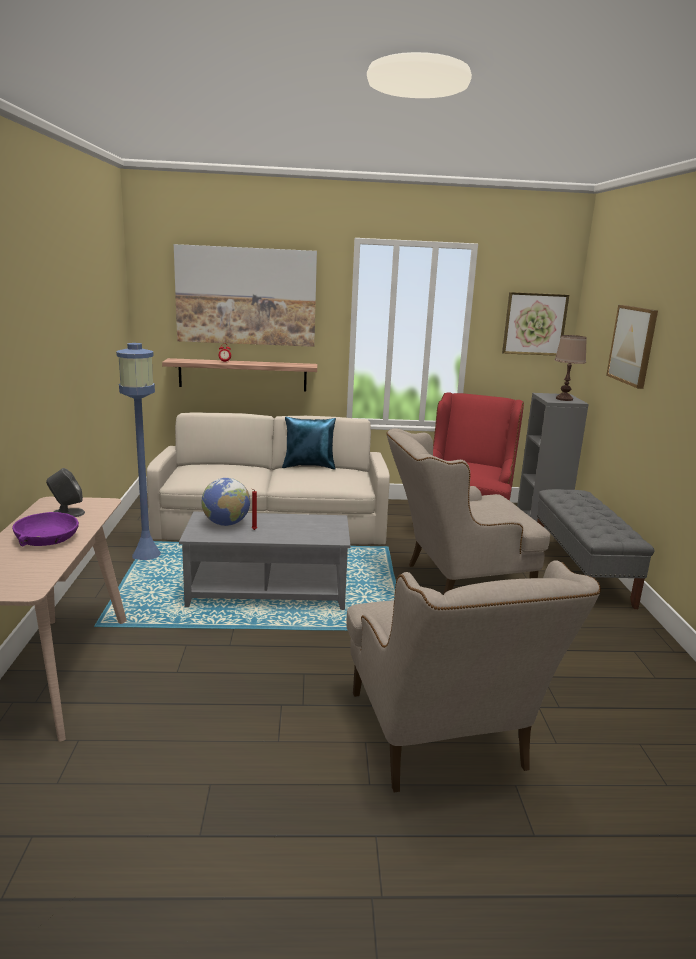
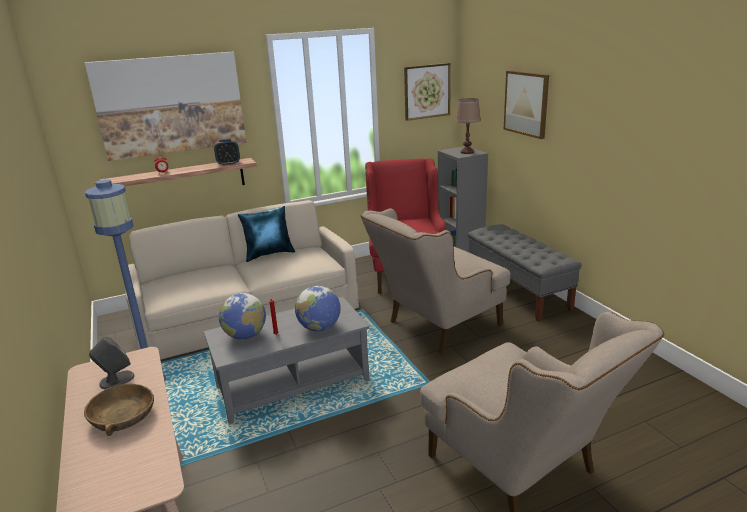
camera: 20 degrees left, 5 degrees up
(47, 538) = (123, 416): purple bowl -> brown bowl
(290, 364) = (228, 164): none -> alarm clock
(299, 534) = (319, 328): none -> globe

